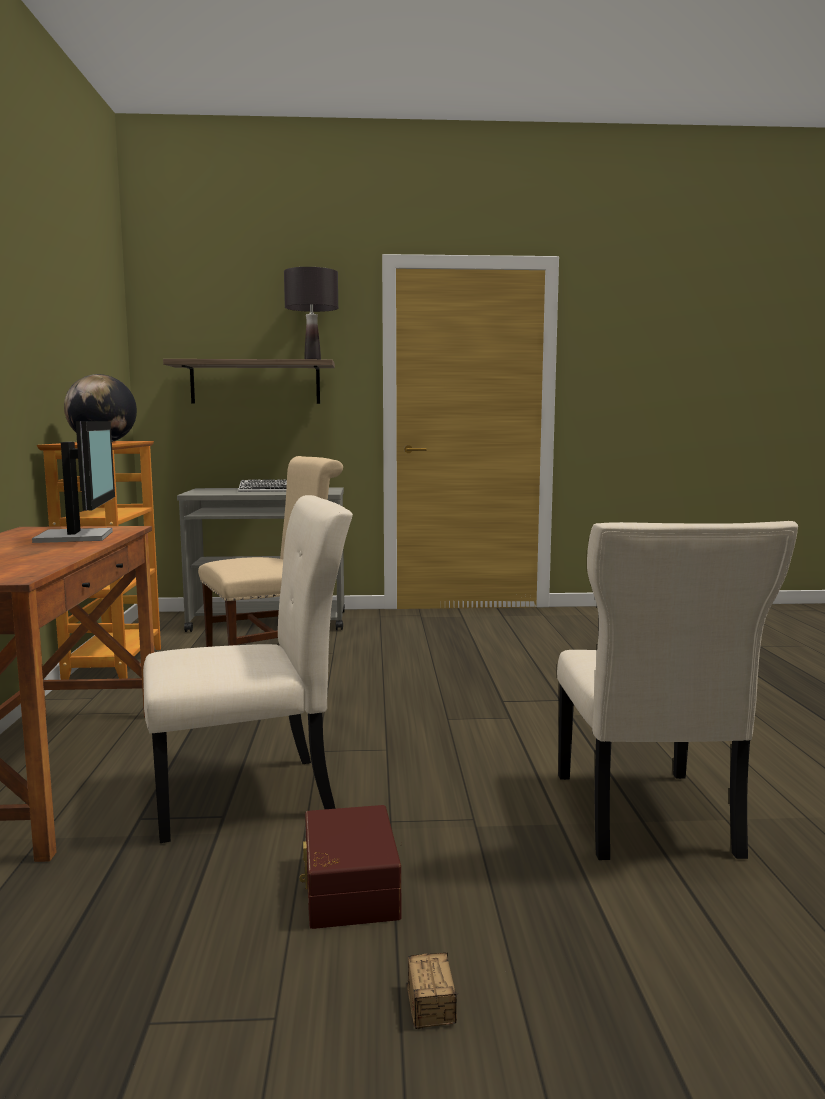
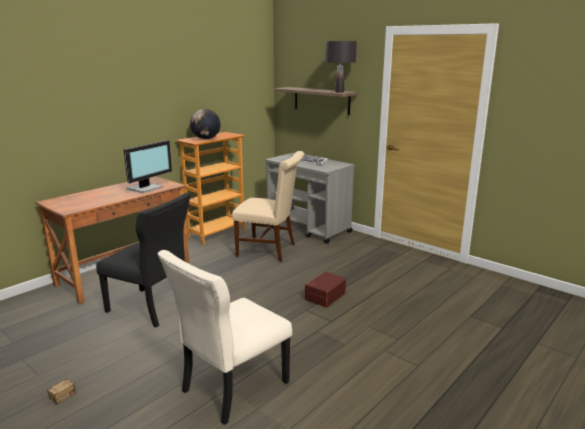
camera: 45 degrees right, 10 degrees up
(252, 796) = (151, 308): beige chair -> black chair
(347, 888) = (111, 353): brown storage box -> brown storage box (324, 296)

